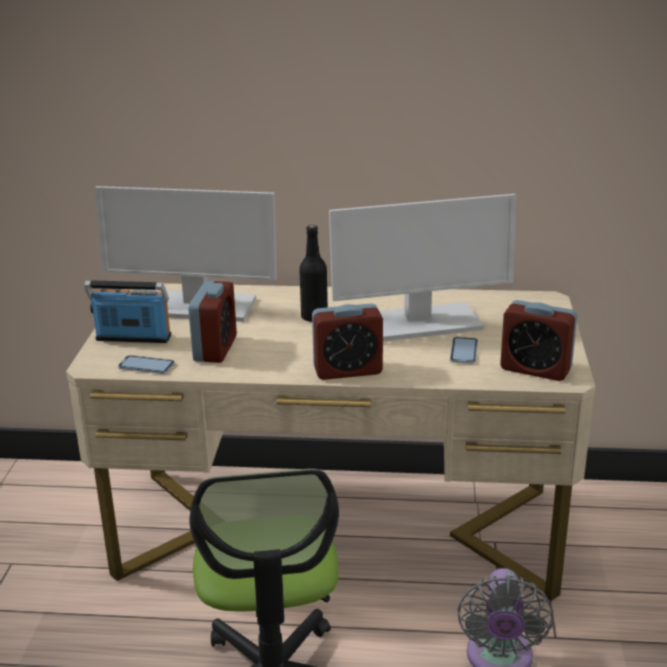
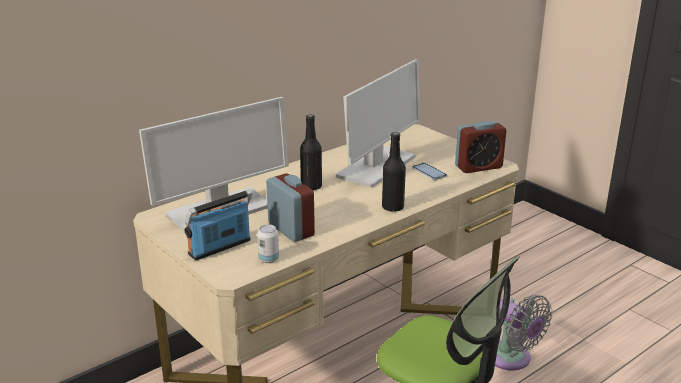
camera: 45 degrees left, 0 degrees up
(146, 366) = (268, 259): phone -> can
(347, 370) = (393, 207): alarm clock -> black bottle

